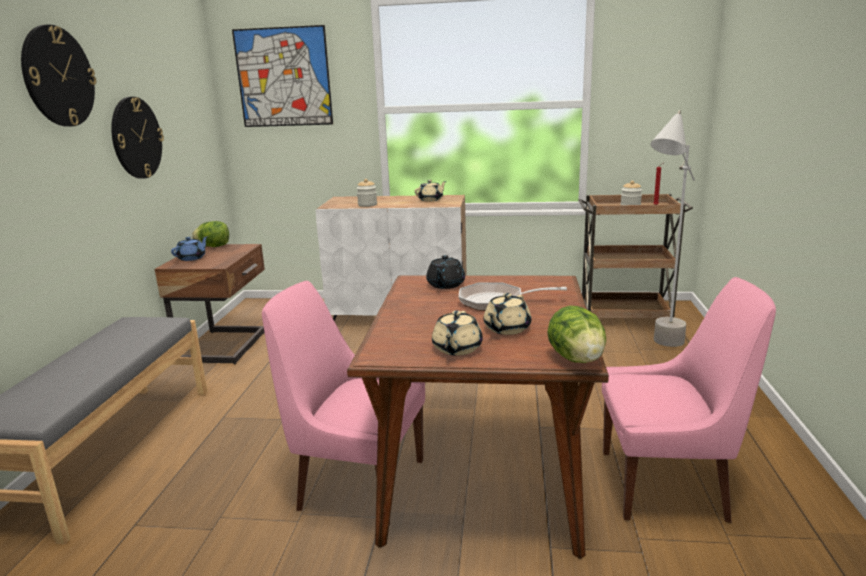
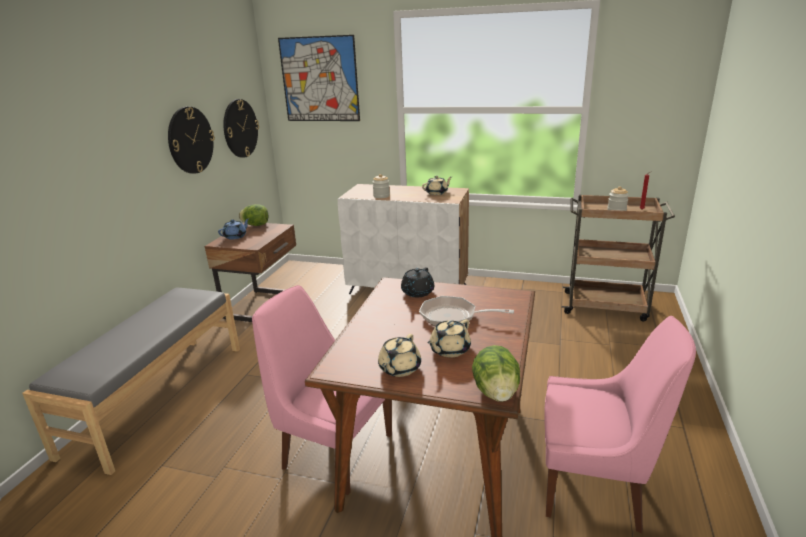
camera: 10 degrees right, 5 degrees up
(58, 76) = (121, 99): wall clock -> wall clock (240, 128)
(660, 349) = (629, 343): grey floor lamp -> none

